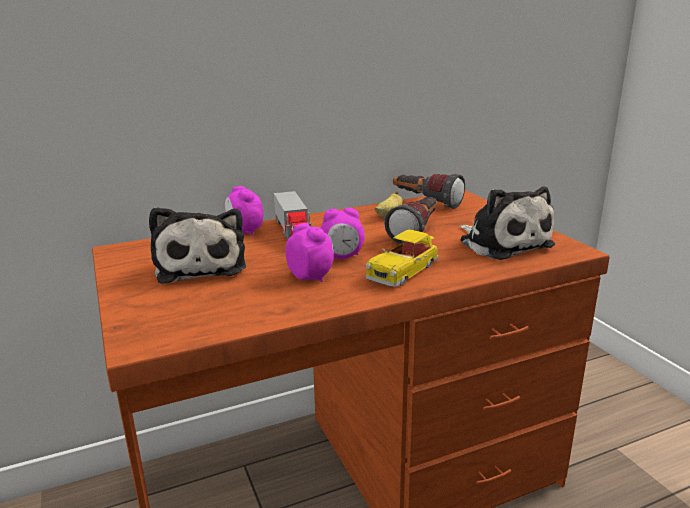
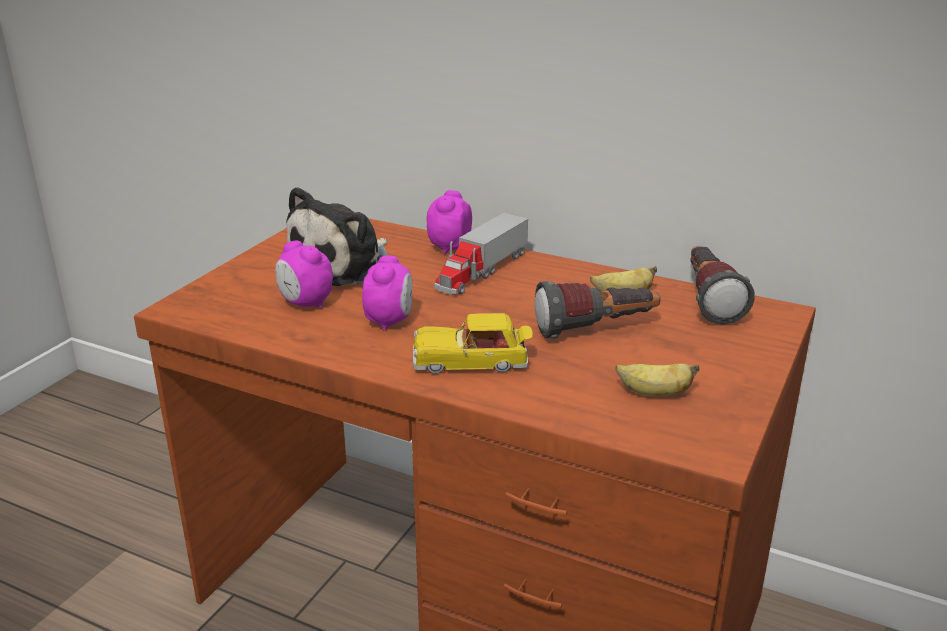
camera: 50 degrees right, 5 degrees up
(342, 257) = (459, 317): alarm clock -> alarm clock (305, 303)
(502, 243) = (654, 393): plush toy -> banana

